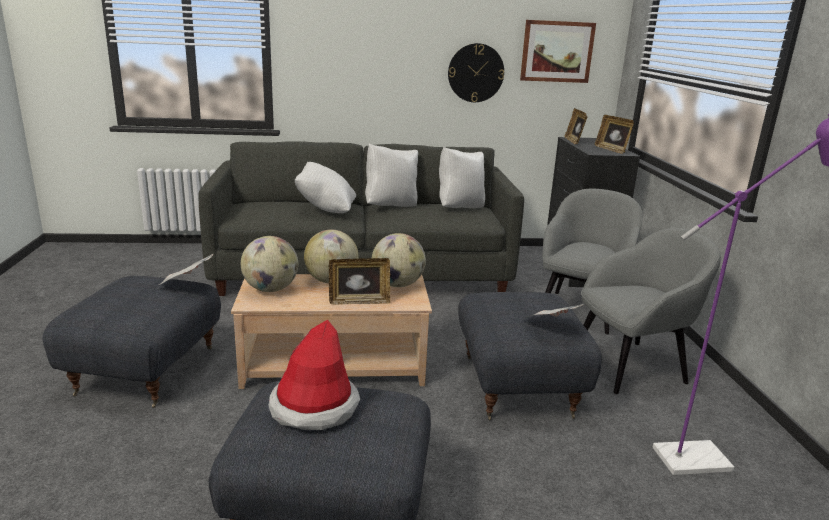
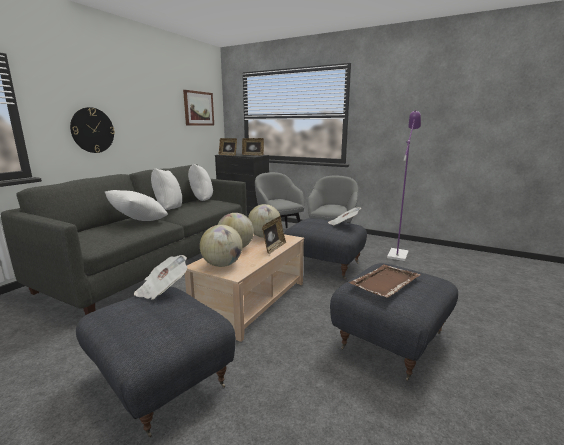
camera: 55 degrees left, 5 degrees down
(314, 407) = (384, 282): hat -> brown tray
(475, 73) = (164, 122): wall clock -> wall clock (92, 130)

